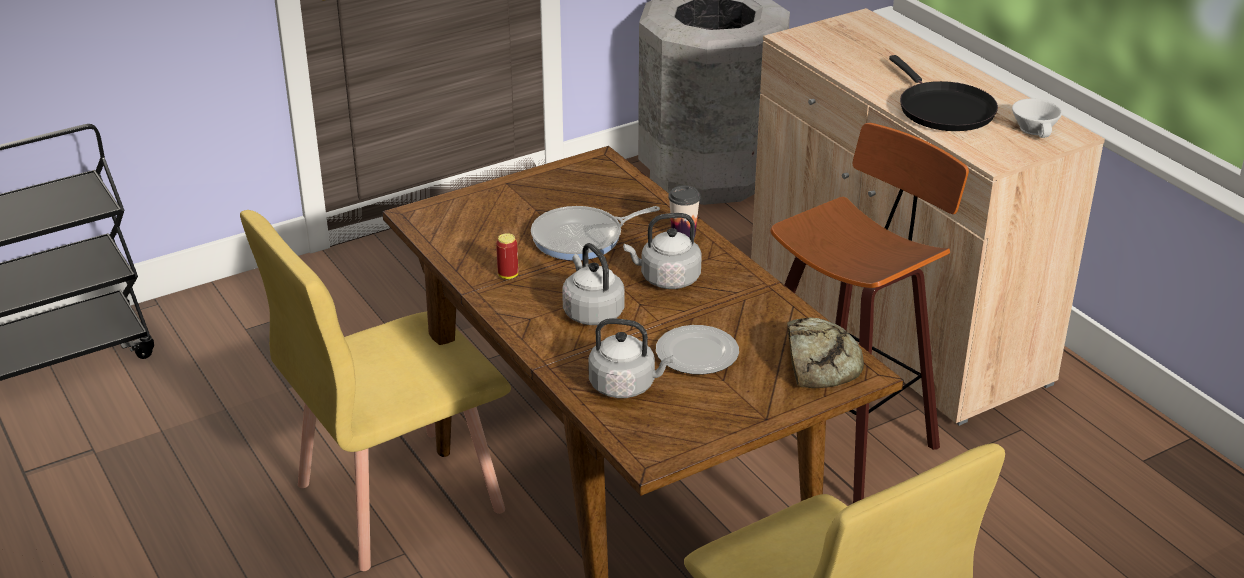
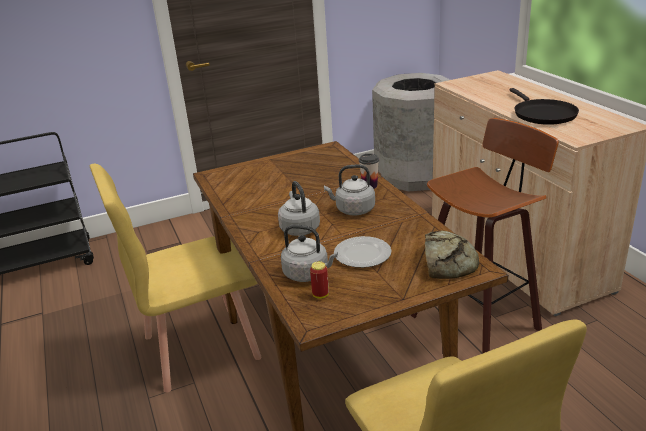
camera: 10 degrees right, 5 degrees down
(508, 275) = (253, 207): can -> can (320, 295)
(582, 238) = (306, 187): frying pan -> none
(1036, 129) = (605, 123): white cup -> none

